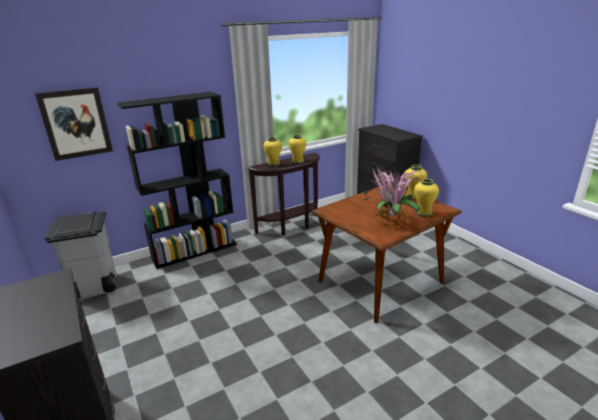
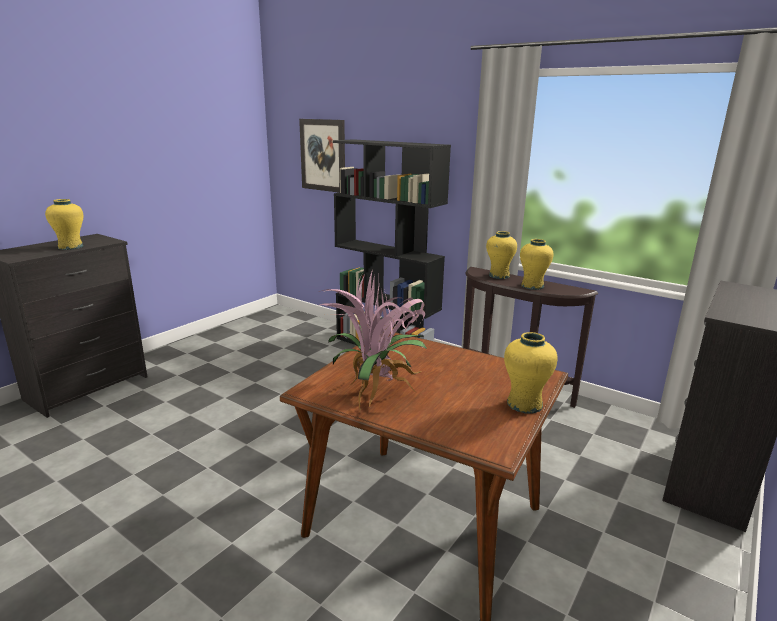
camera: 65 degrees right, 5 degrees down
(94, 287) = (289, 323): grey trash can -> none
(423, 213) = (448, 422): yellow vase -> yellow vase (70, 247)

